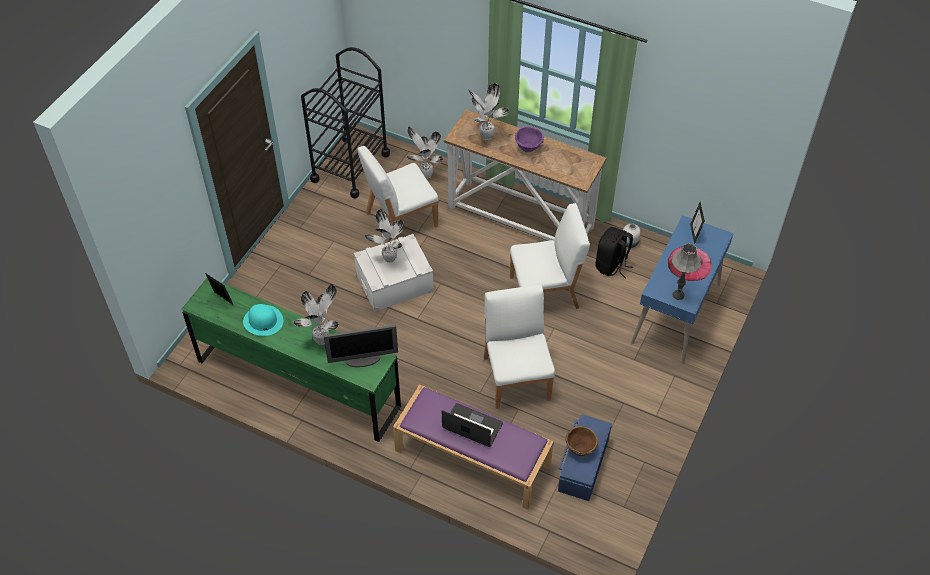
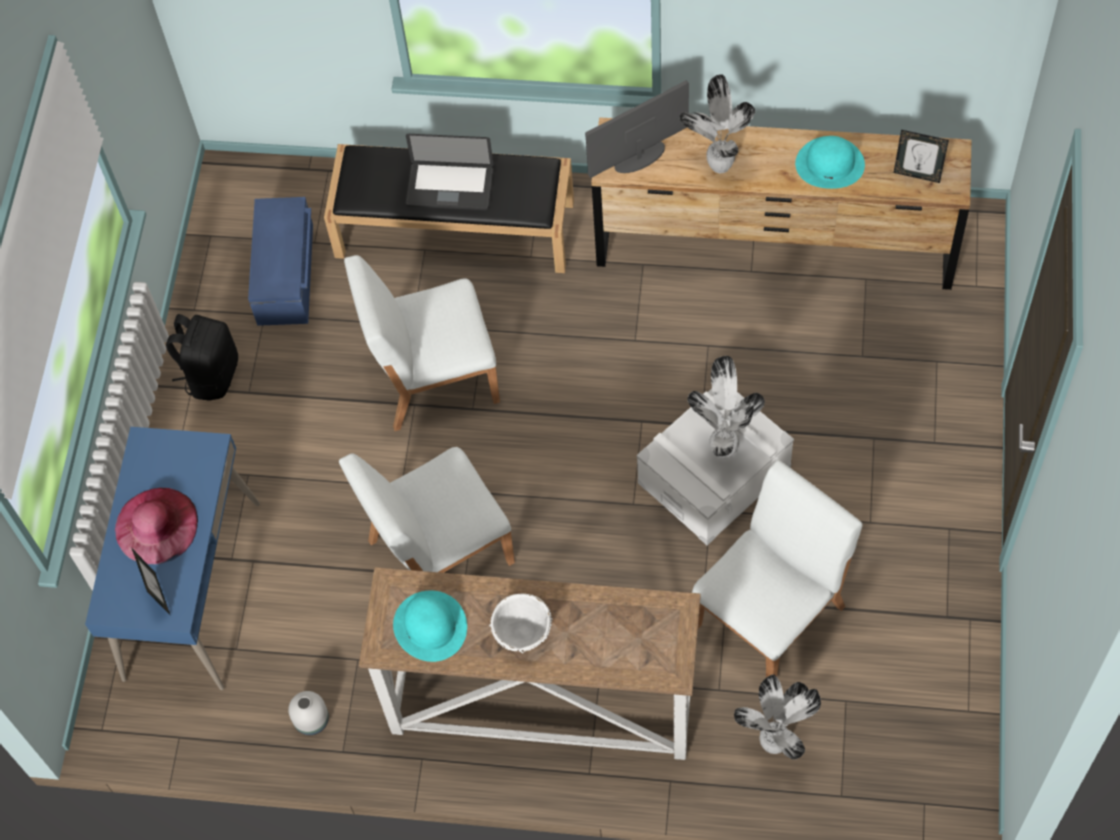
camera: 165 degrees right, 10 degrees up
(298, 383) = (774, 247): green dresser -> brown dresser
(350, 167) = (937, 707): black cart -> none
(471, 458) = (456, 228): purple bench -> black bench
(485, 136) = (620, 631): potted plant -> none
(517, 377) = (433, 376): white chair -> white chair turned 105 degrees clockwise
(528, 147) = (522, 634): purple bowl -> white bowl
(569, 161) = (430, 626): none -> turquoise hat
(580, 448) = (286, 244): brown bowl -> none
(611, 265) = (333, 654): black backpack -> black backpack (211, 374)
(678, 295) = (166, 452): grey table lamp -> none

